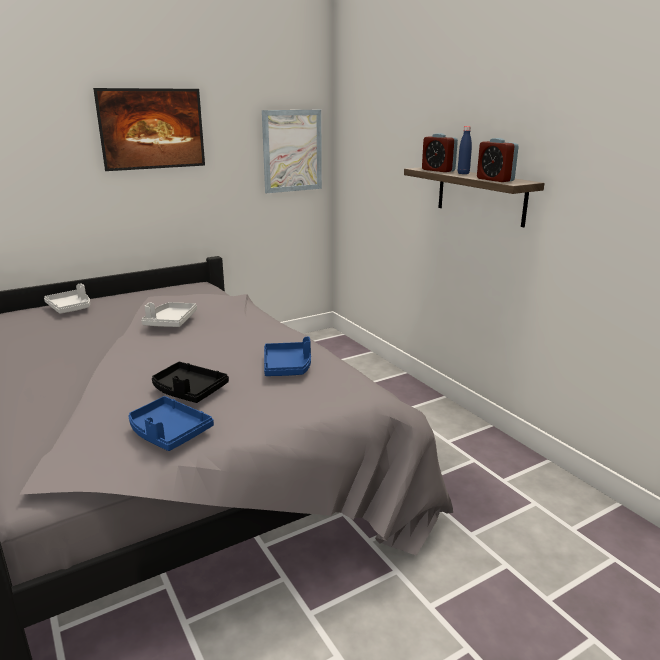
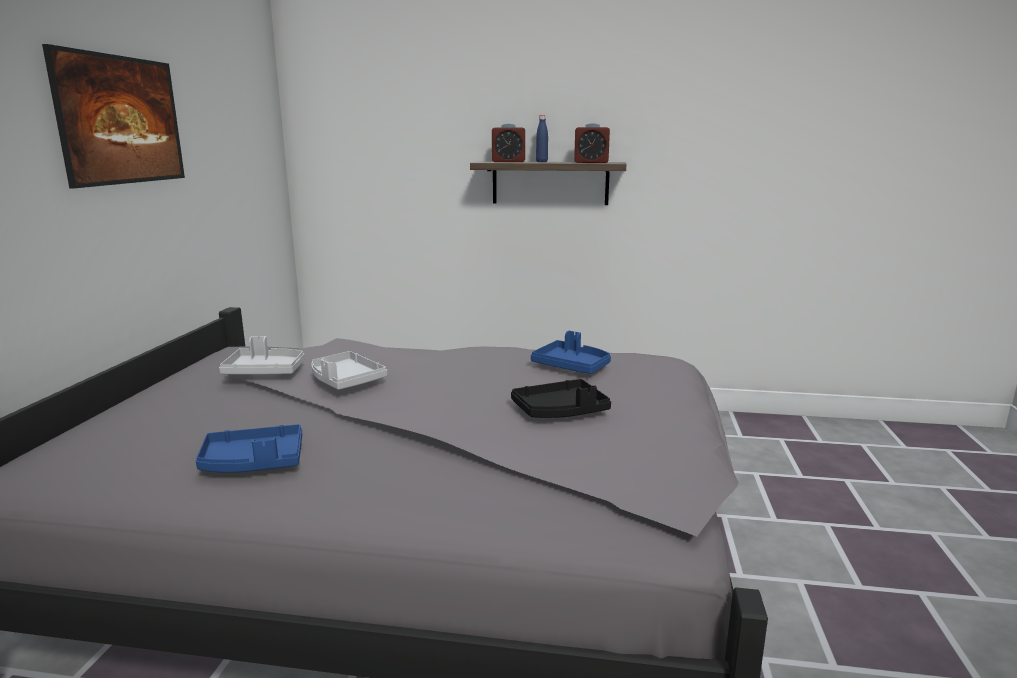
camera: 50 degrees left, 5 degrees down
(70, 308) = (128, 421): grey tray -> grey tray (265, 371)
(168, 433) = (646, 438): blue tray -> blue tray (254, 463)
(292, 151) = (256, 158): picture -> none

